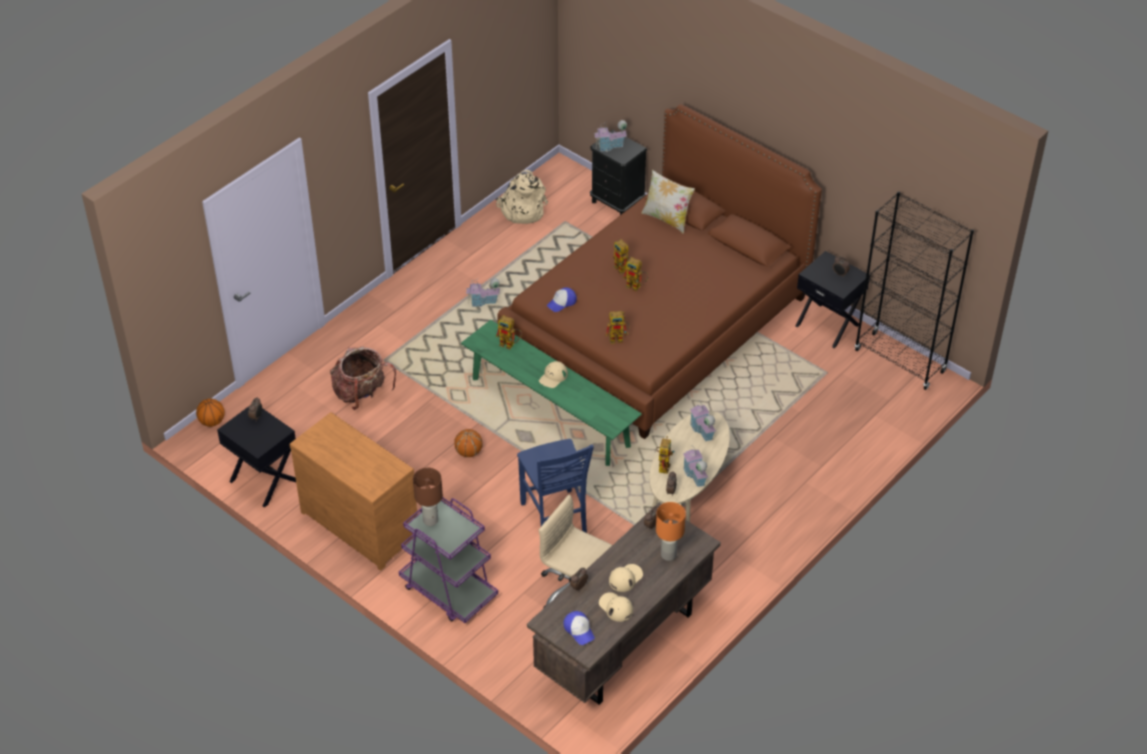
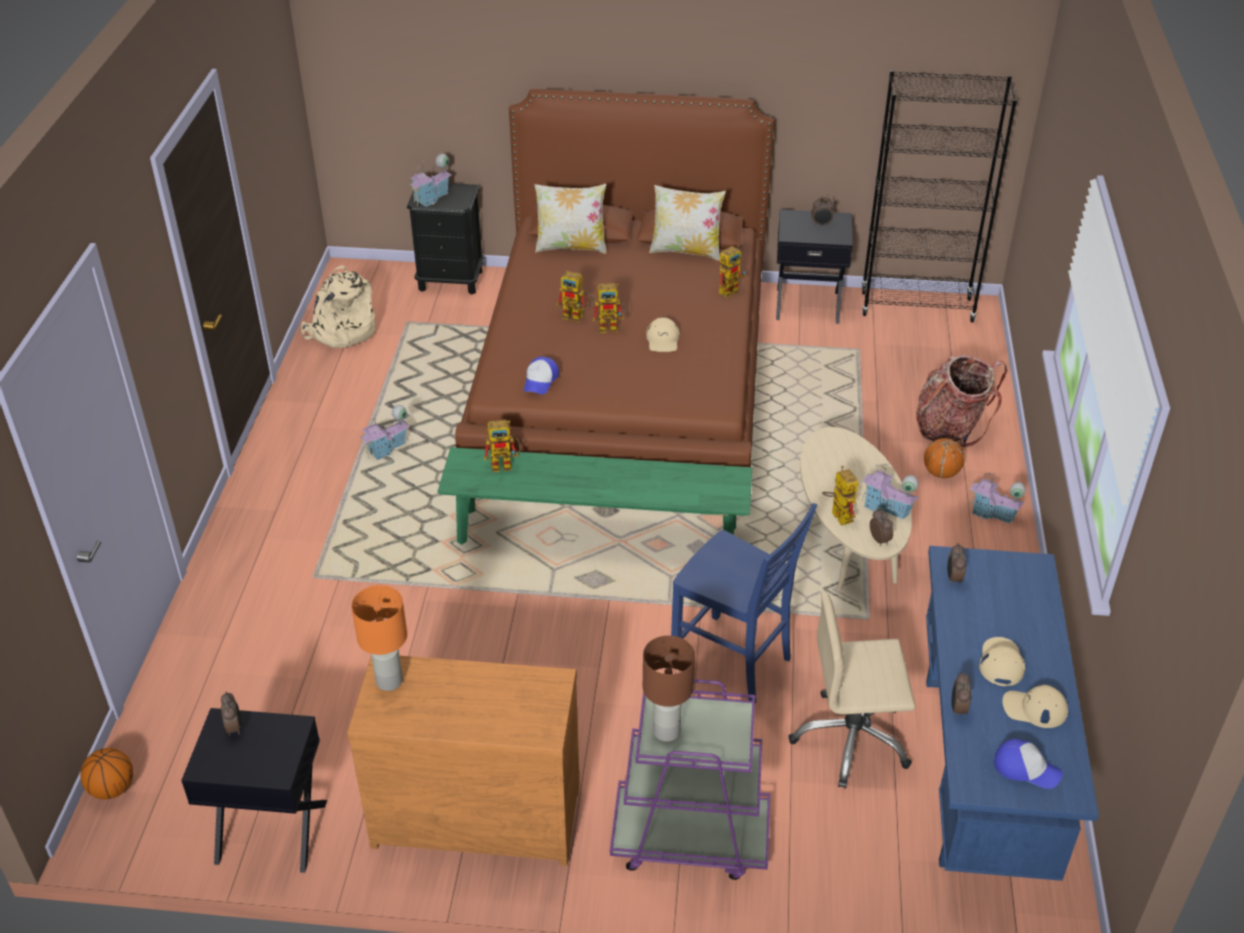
camera: 35 degrees left, 5 degrees down
(362, 394) = (320, 635): backpack -> backpack (951, 428)
(468, 452) = (540, 636): basketball -> basketball (941, 473)
(553, 377) = (600, 476): beige cap -> beige cap (663, 340)
(619, 338) = (652, 390): toy robot -> toy robot (730, 289)
(623, 644) = (980, 773): brown desk -> blue desk
(668, 555) = (1015, 603): orange table lamp -> orange table lamp (388, 681)
(702, 431) = (837, 454): toy house -> toy house (992, 514)
(734, 254) = (686, 251): none -> pillow

